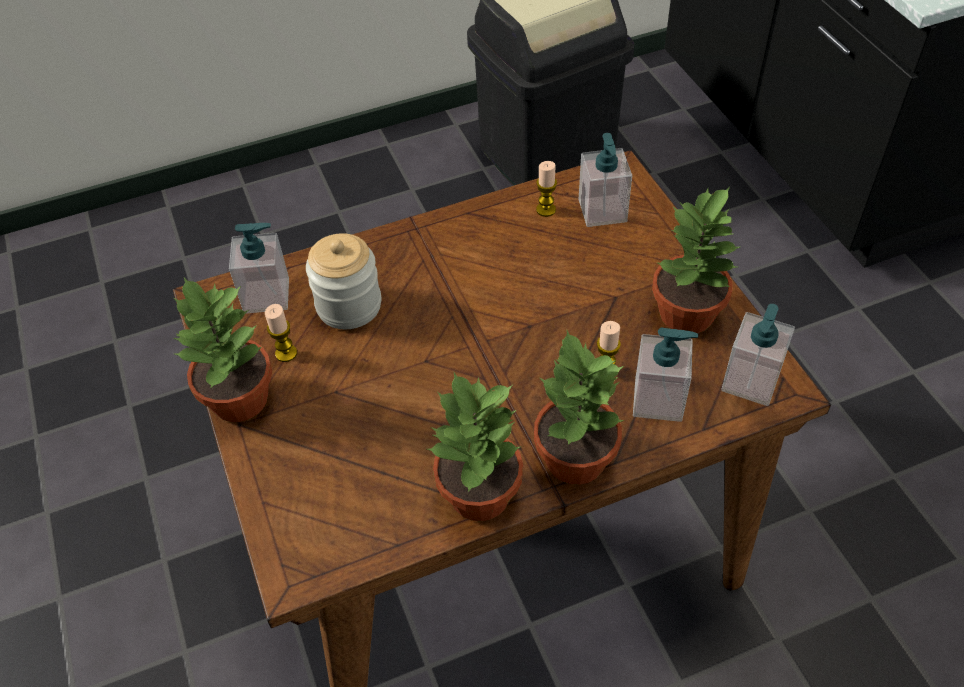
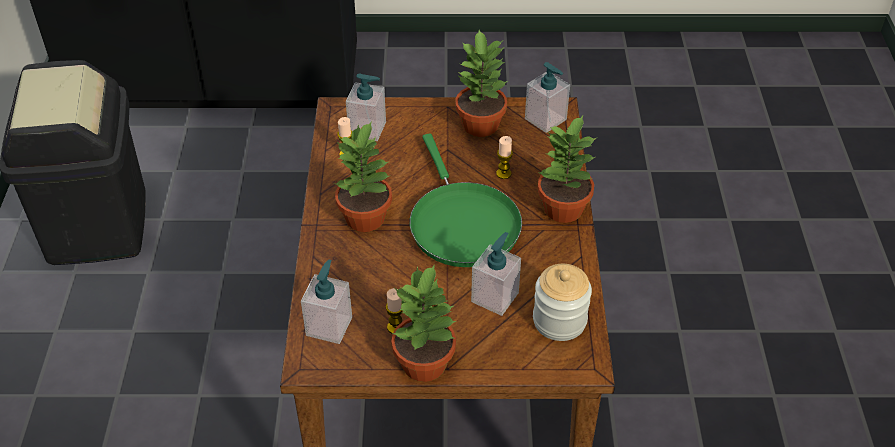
camera: 70 degrees left, 5 degrees down
(349, 305) = (370, 281): jar -> jar (559, 320)
(480, 496) = (569, 259): potted plant -> potted plant (366, 218)
(486, 357) = (462, 223): none -> green frying pan
(658, 400) = (538, 160): soap dispenser -> soap dispenser (495, 297)

